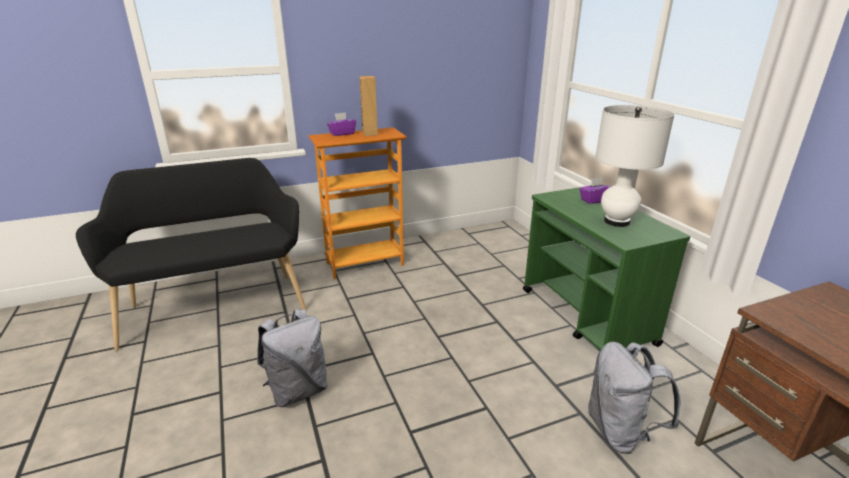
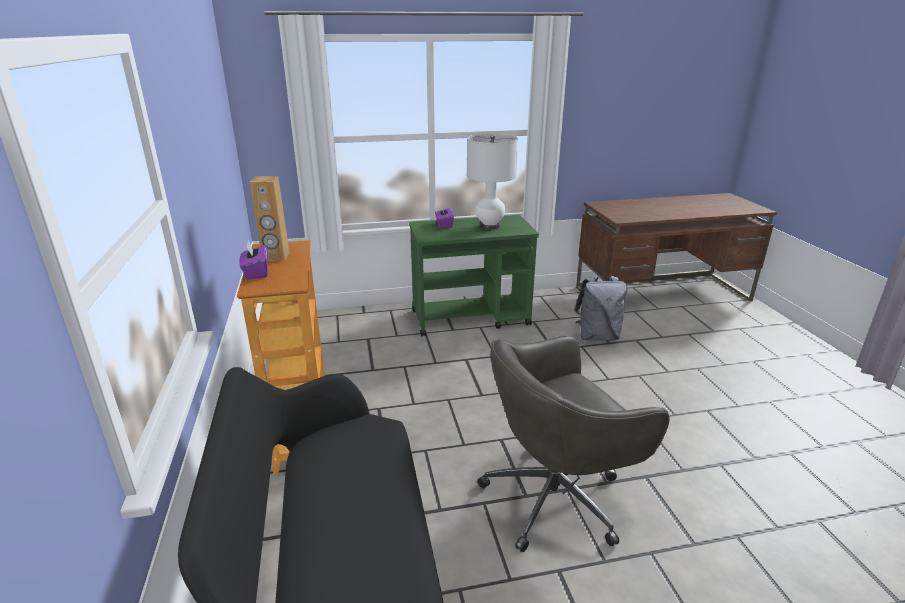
camera: 80 degrees left, 0 degrees up
(298, 390) = (557, 497): grey backpack -> grey office chair

